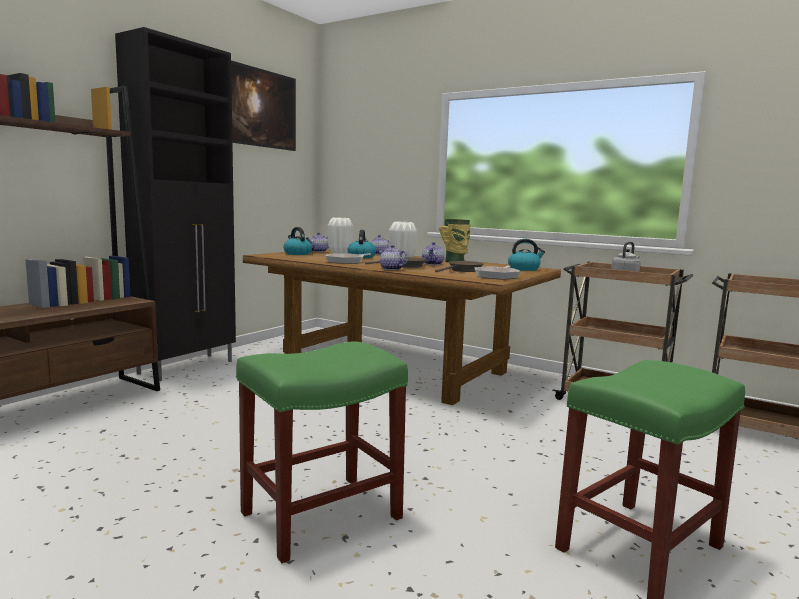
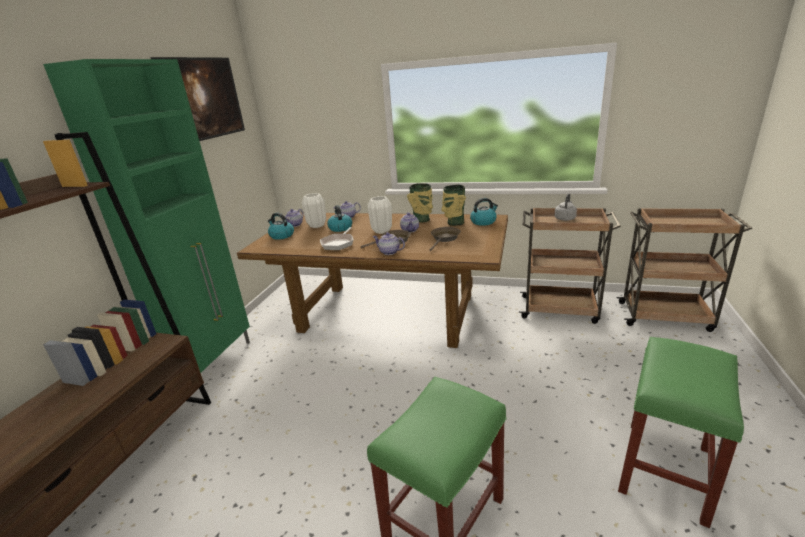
camera: 15 degrees left, 15 degrees up
(188, 367) = (216, 361): black cabinet -> green cabinet
(489, 266) = (454, 223): none -> vase
(497, 276) = (479, 244): frying pan -> none

